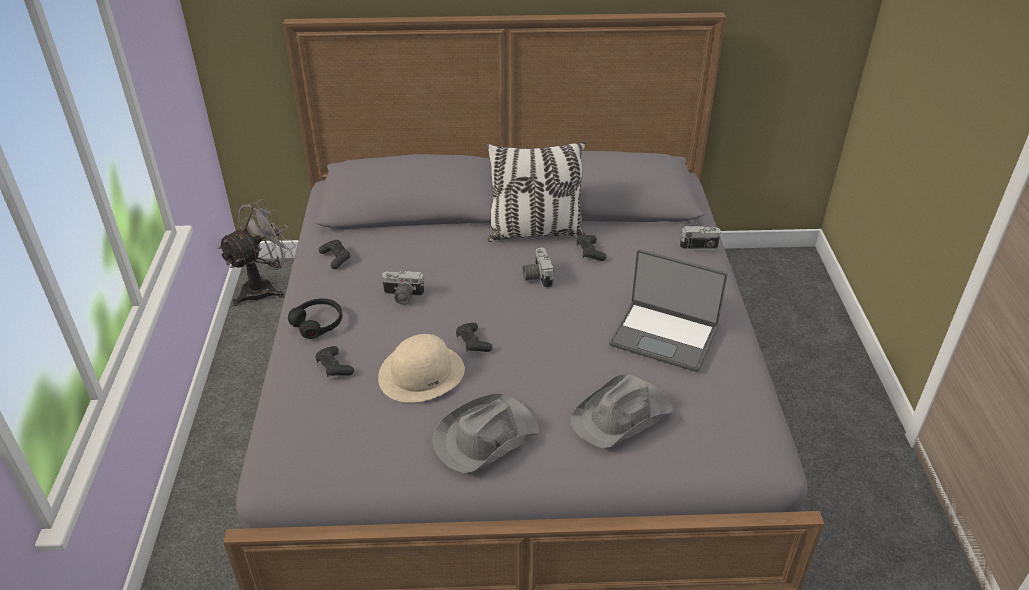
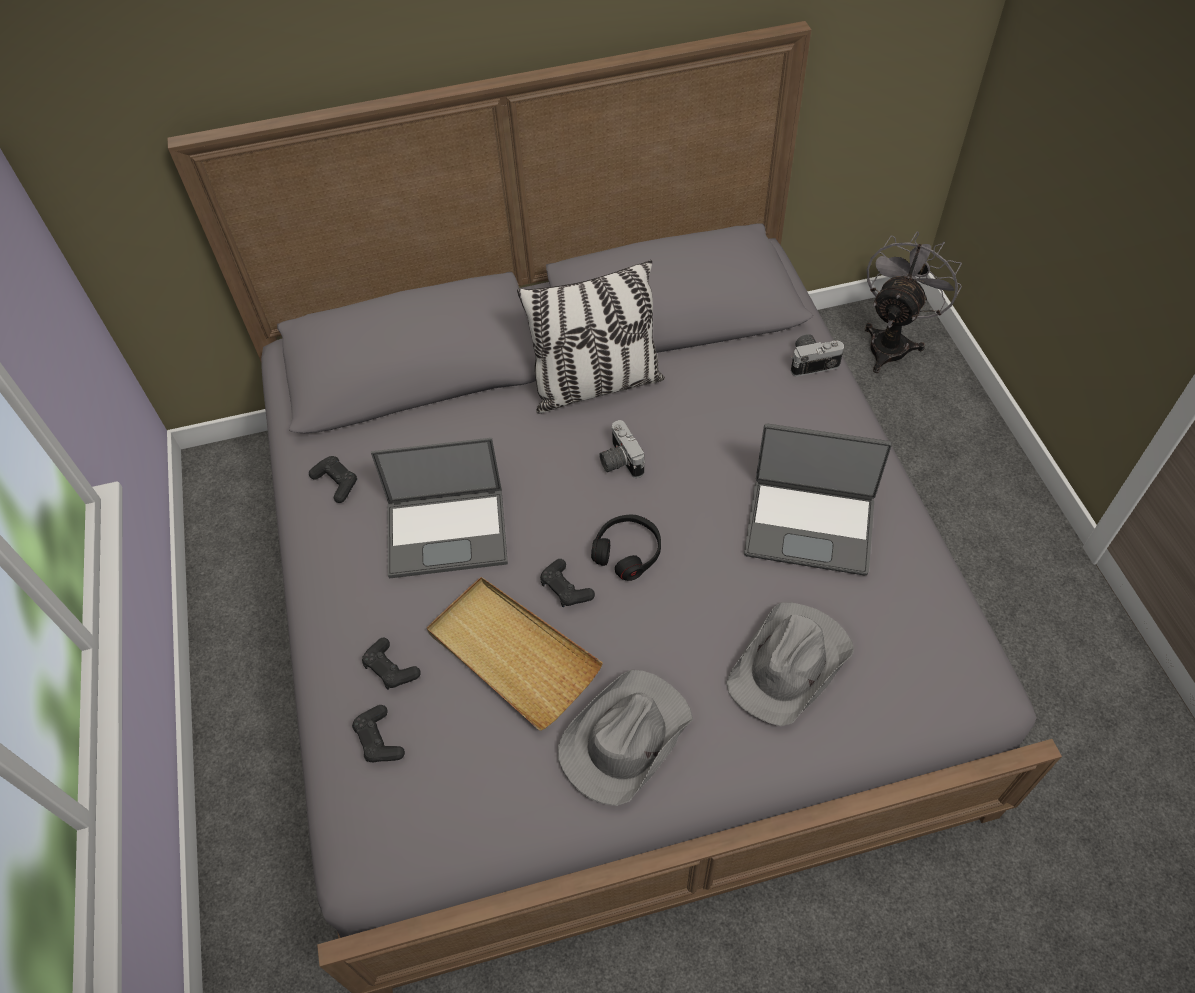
camera: 10 degrees left, 15 degrees up
(265, 288) = (224, 491): grey fan -> grey fan (892, 342)
(318, 323) = (346, 599): black headphones -> black headphones (627, 551)
(402, 297) = (448, 531): camera -> laptop
(421, 373) = (512, 653): beige hat -> beige tray
(590, 252) = (678, 405): black game controller -> black game controller (379, 740)

